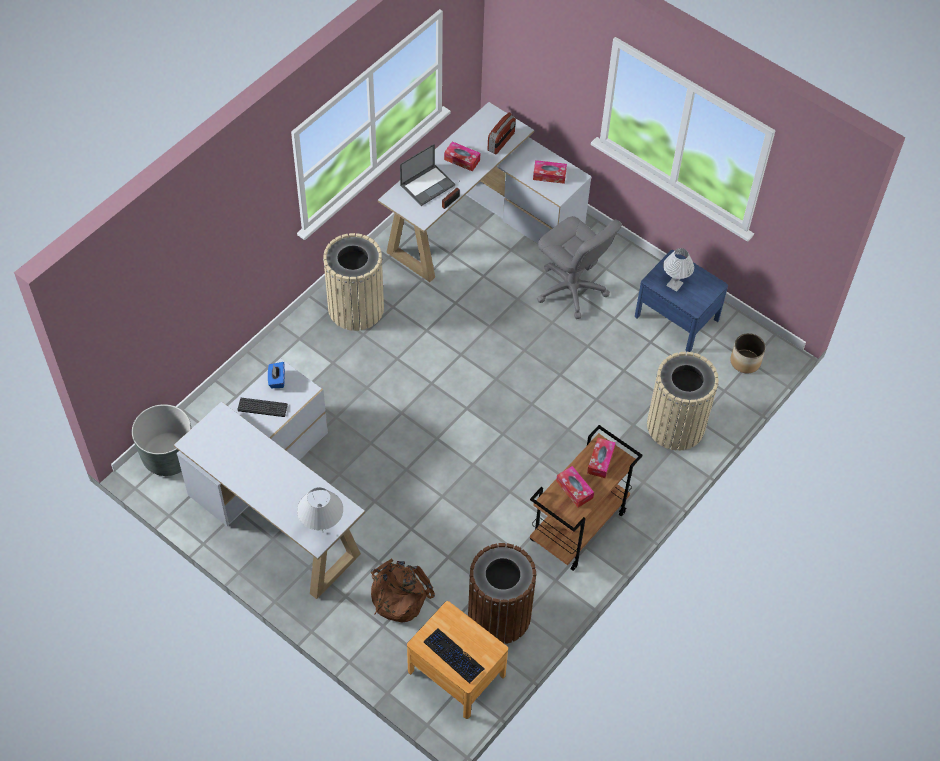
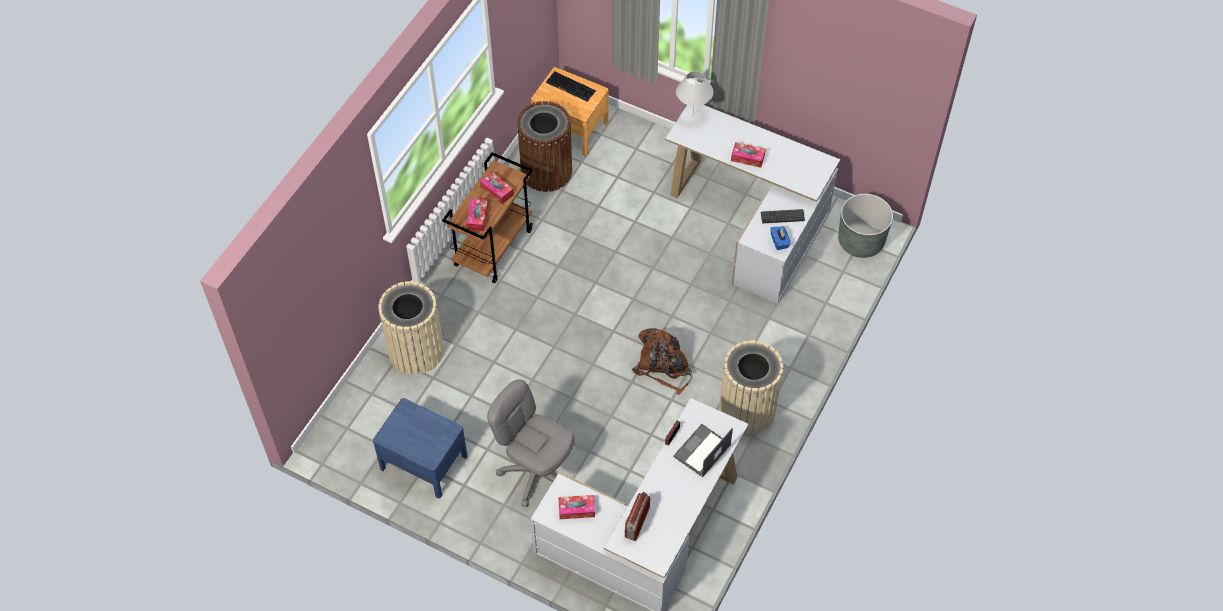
camera: 170 degrees right, 0 degrees up
(398, 595) = (630, 171): brown backpack -> brown backpack (663, 367)
(462, 160) = (674, 490): tissue box -> tissue box (747, 158)
(675, 284) = (427, 430): white table lamp -> none
(745, 361) = (352, 428): planter -> none

